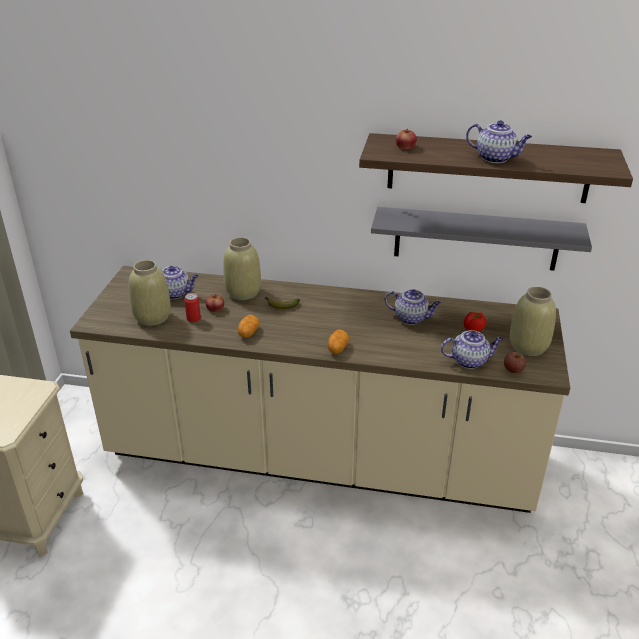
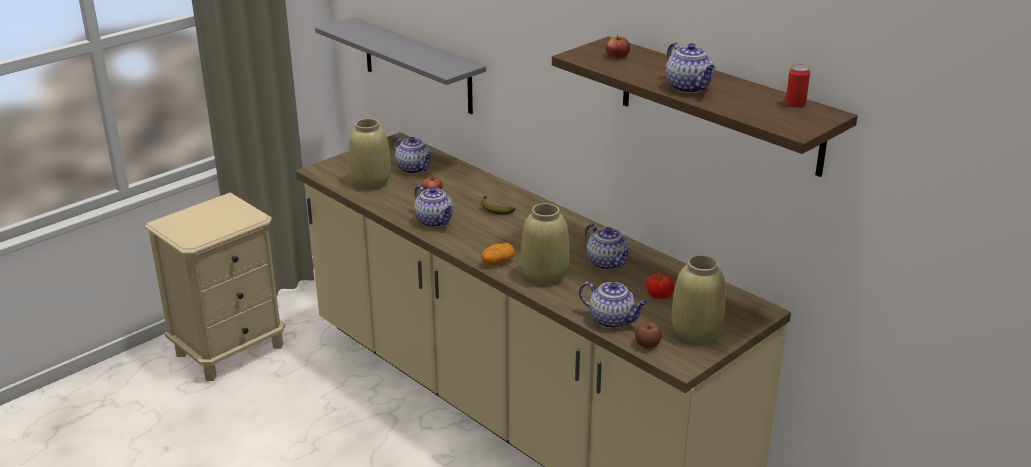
camera: 35 degrees right, 5 degrees down
(193, 318) = (403, 194): can -> can (795, 104)
(244, 292) = (475, 187): beige vase -> beige vase (545, 275)
(248, 332) = (435, 221): potato -> teapot
(476, 238) = (708, 192): grey shelf -> grey shelf (417, 65)

